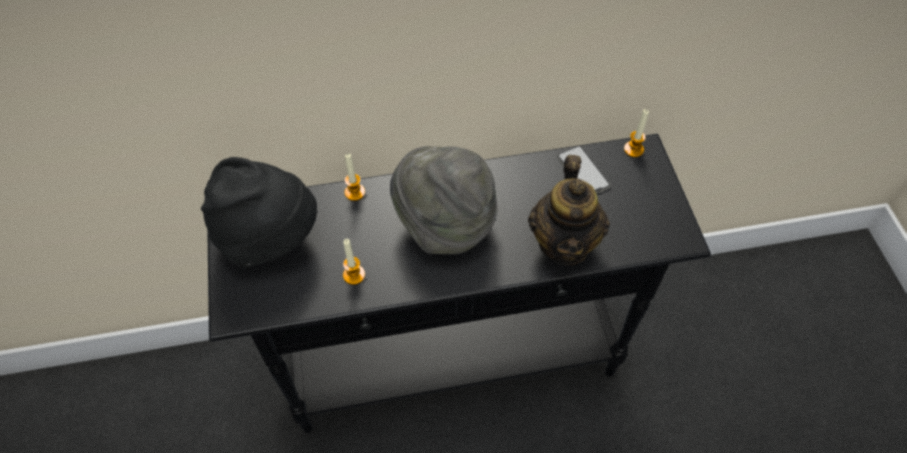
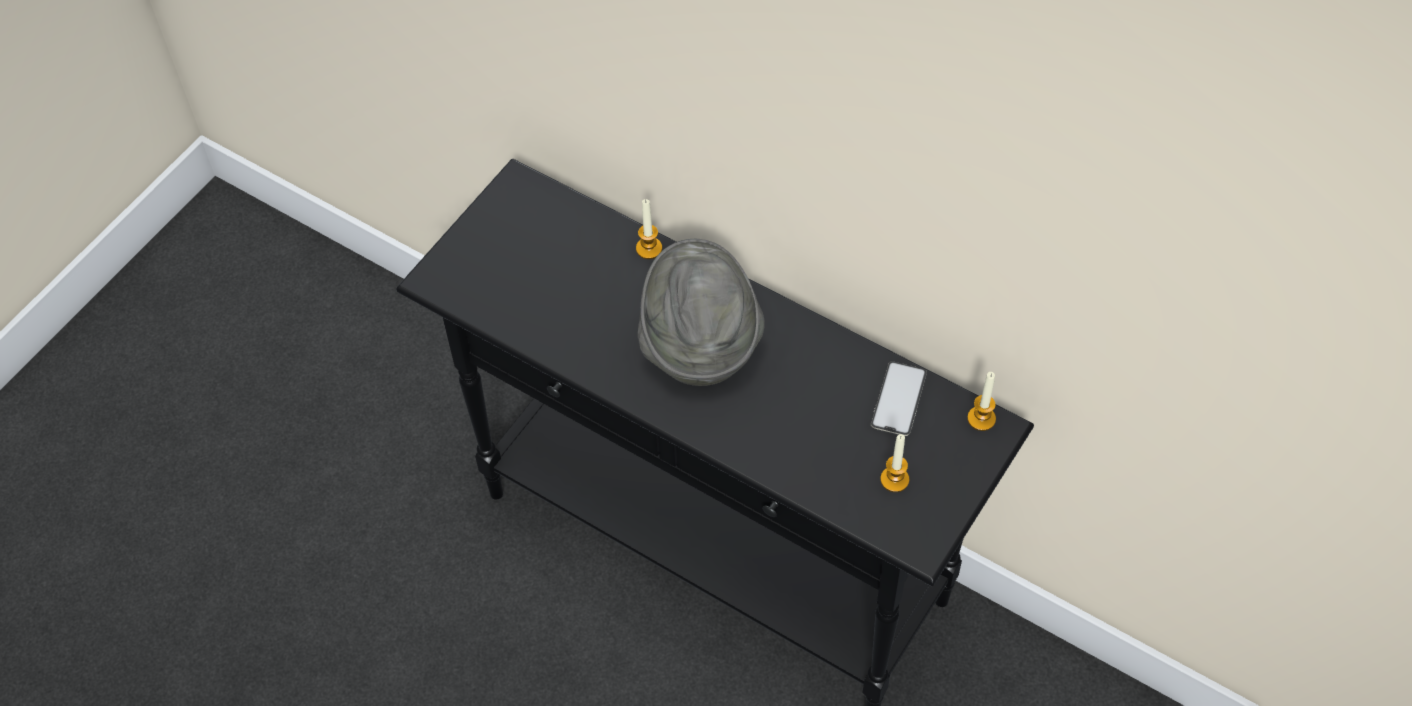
camera: 45 degrees right, 0 degrees up
(269, 237) = (530, 234): black hat -> none
(354, 275) = (567, 327): candle -> candle (894, 479)
(564, 243) = (793, 452): teapot -> none

